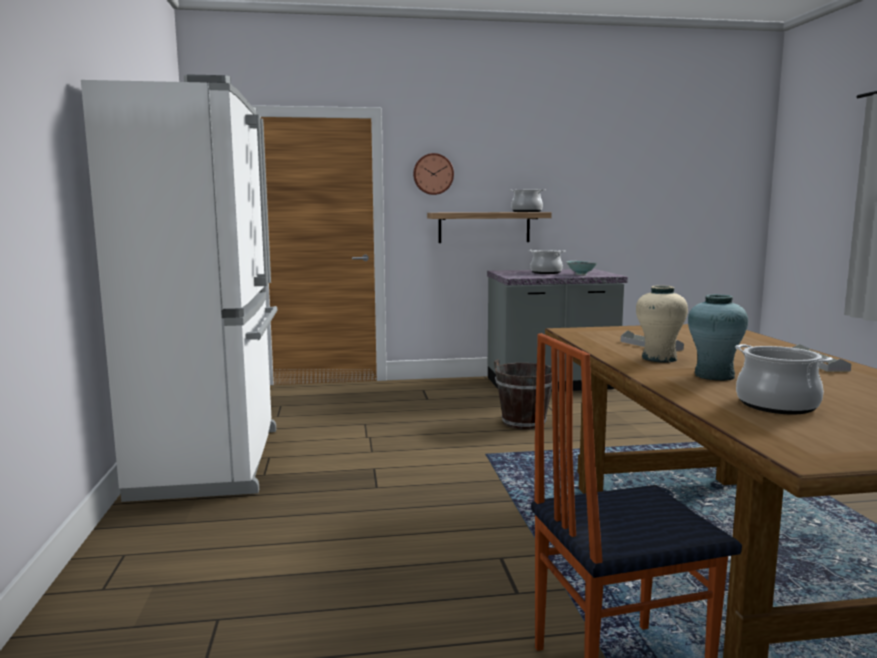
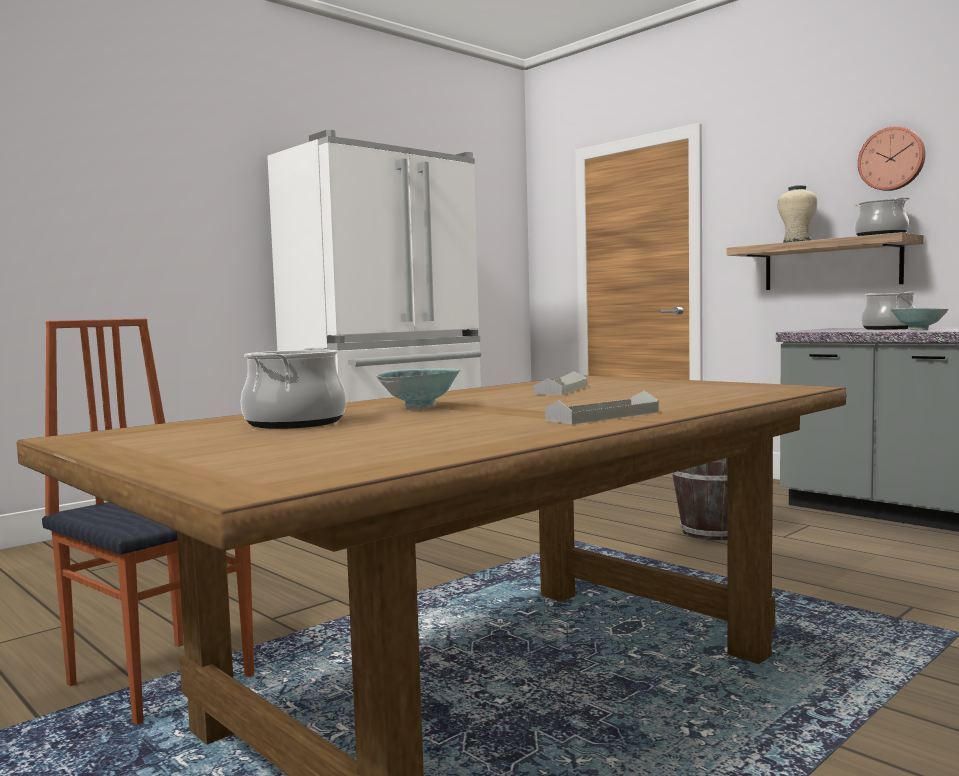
camera: 55 degrees right, 5 degrees down
(433, 174) = (760, 197): wall clock -> wall clock (892, 159)
(659, 358) = (484, 396): beige vase -> beige vase (796, 242)
(714, 376) = (420, 407): turquoise vase -> bowl

